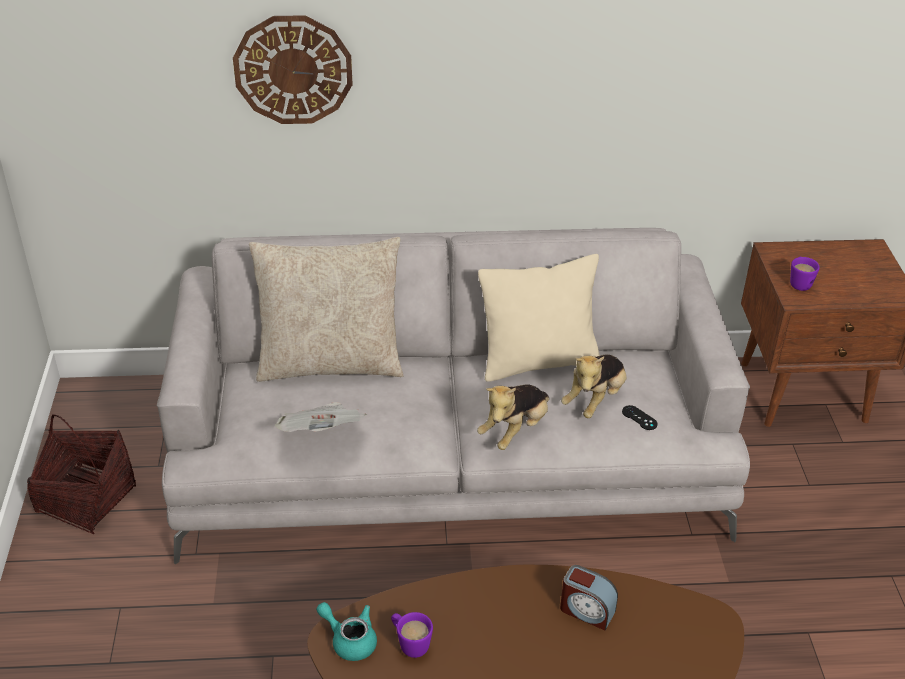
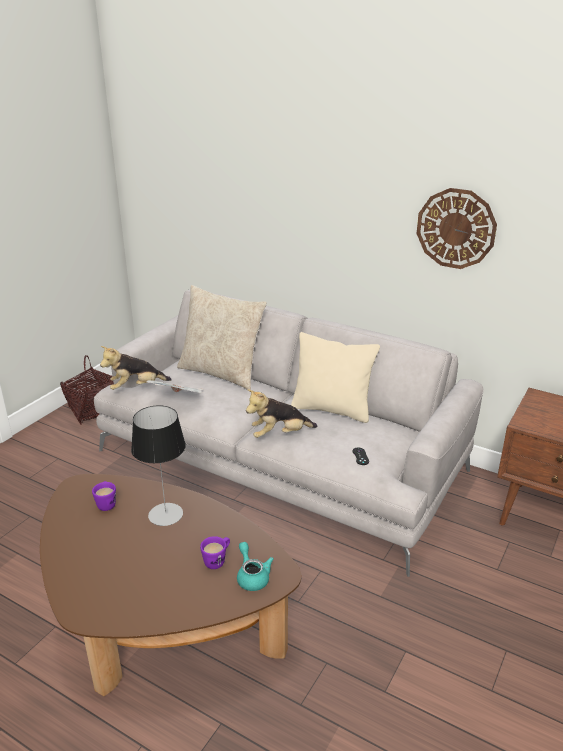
camera: 35 degrees right, 10 degrees down
(293, 70) = (250, 198): wall clock -> wall clock (456, 228)
(349, 640) = (82, 488): turquoise teapot -> turquoise teapot (252, 576)
(503, 617) = (165, 514): none -> table lamp
(586, 610) = (213, 533): alarm clock -> none
(595, 399) = (344, 438): plush toy -> plush toy (136, 387)
(799, 282) = (536, 416): purple mug -> purple mug (217, 560)

